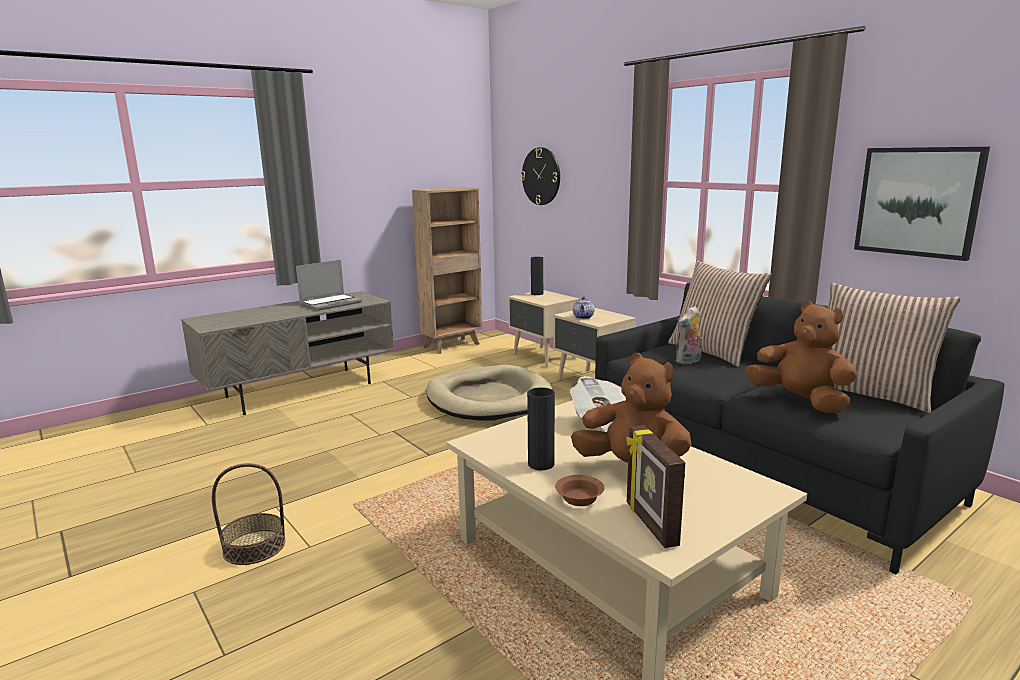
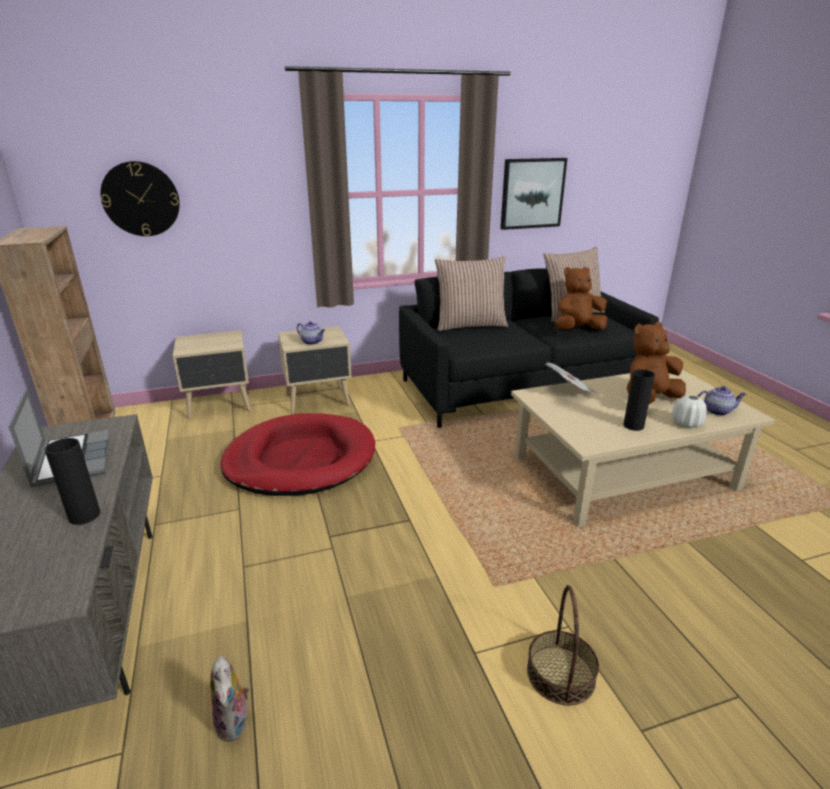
camera: 70 degrees left, 10 degrees up
(488, 399) = (300, 460): beige dog bed -> red dog bed
(537, 294) = (189, 342): black vase -> black vase (84, 516)
(579, 498) = (686, 423): brown bowl -> white vase
(650, 524) = (717, 411): picture frame -> teapot
(688, 361) = (486, 336): plush toy -> plush toy (235, 722)

